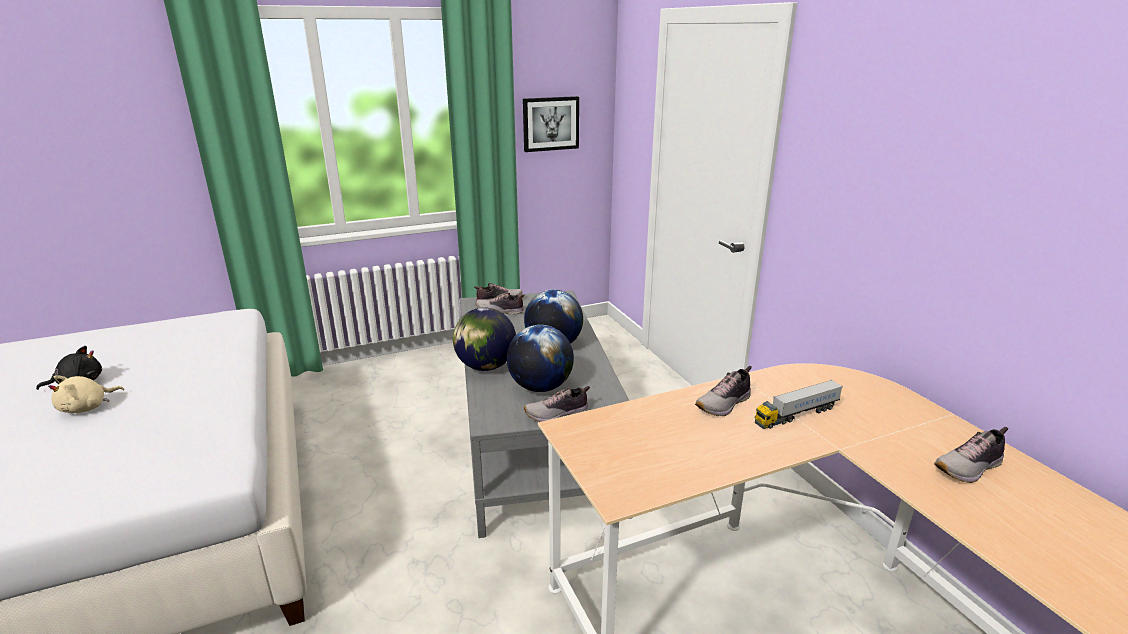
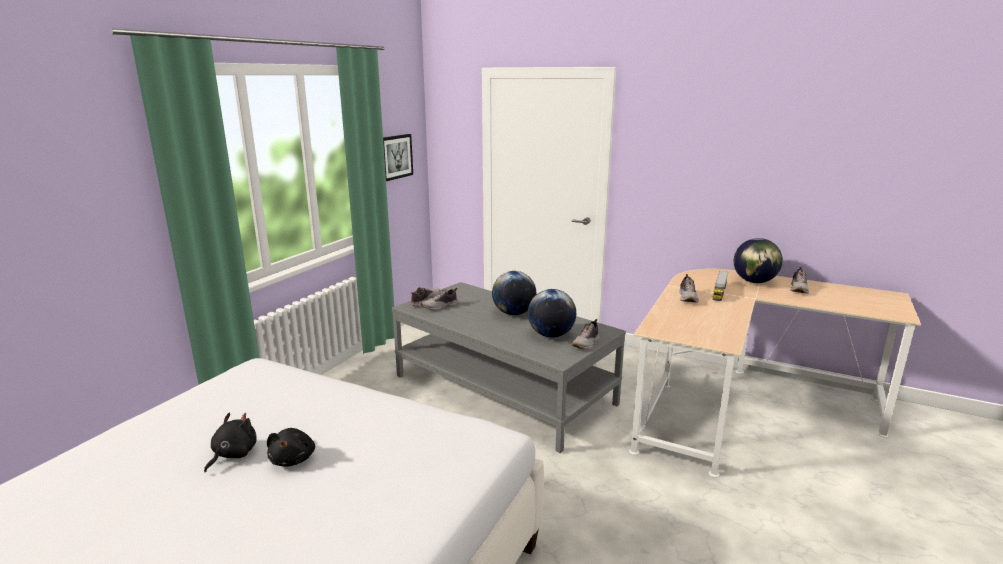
camera: 40 degrees left, 5 degrees down
(87, 407) = (293, 459): beige plush toy -> black plush toy
(486, 367) = (498, 337): globe -> globe (754, 282)

